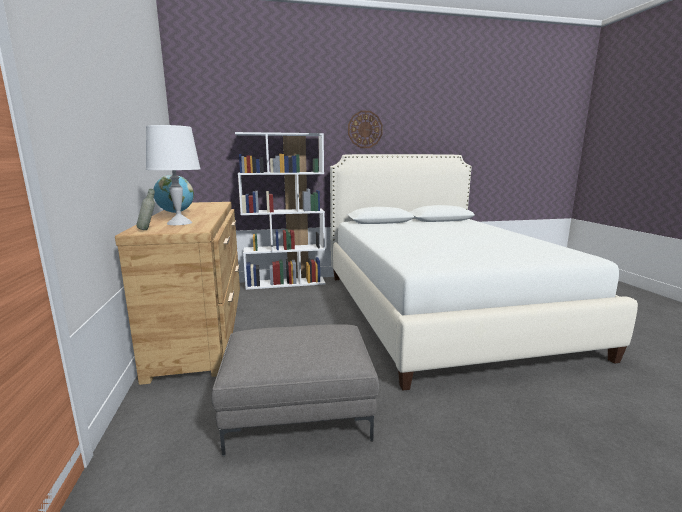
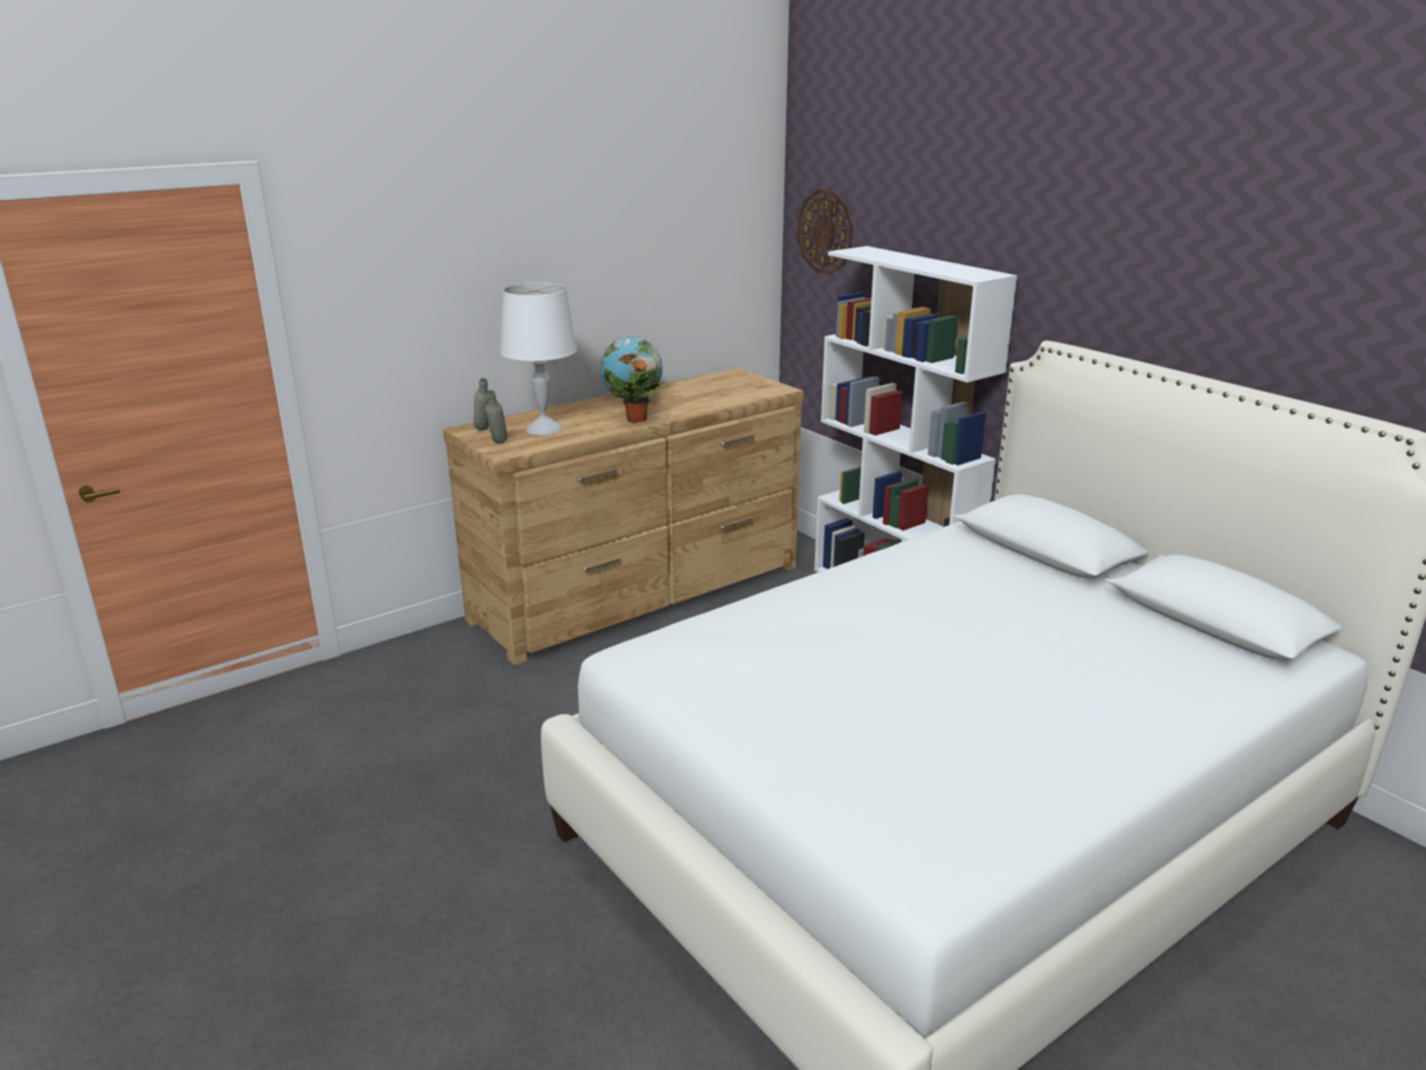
camera: 65 degrees right, 10 degrees up
(180, 229) = (498, 443): none -> grey bottle
(209, 214) = (637, 420): none -> potted plant
(299, 412) = (459, 754): grey ottoman -> none
(365, 129) = (1130, 280): wall clock -> wall clock (825, 232)

